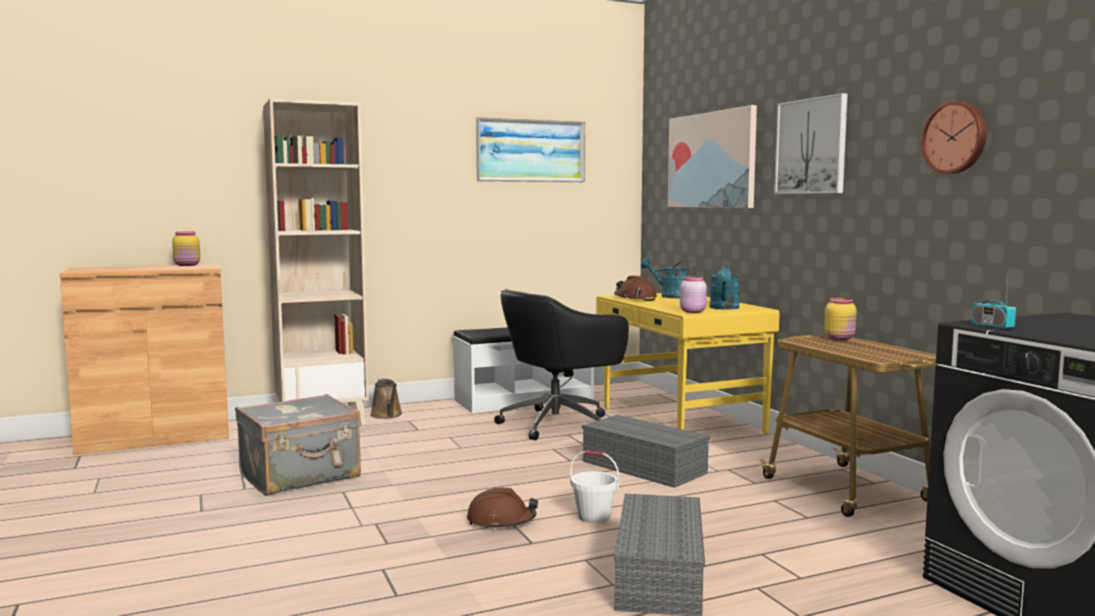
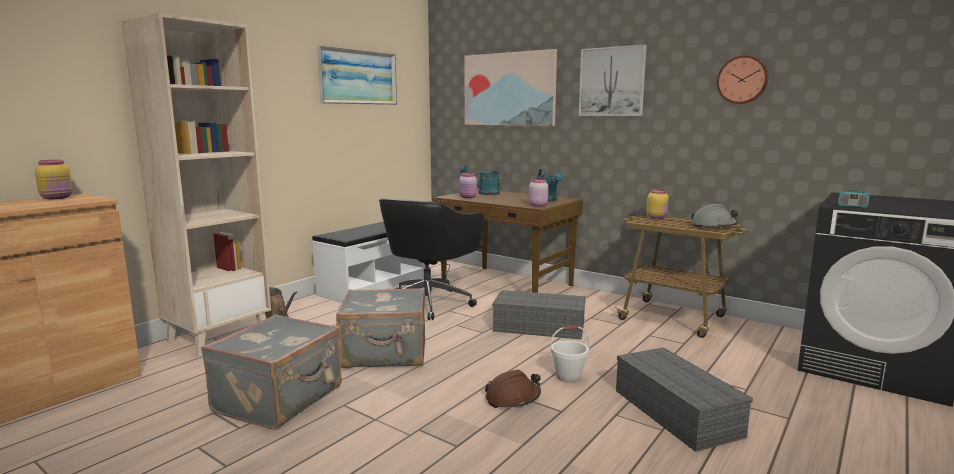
camera: 30 degrees left, 5 degrees up
(440, 461) = (386, 354): none -> grey suitcase
(635, 299) = (468, 197): brown hard hat -> pink jar
(680, 420) = (507, 285): yellow desk -> brown desk
(889, 354) = (713, 226): none -> grey hard hat

